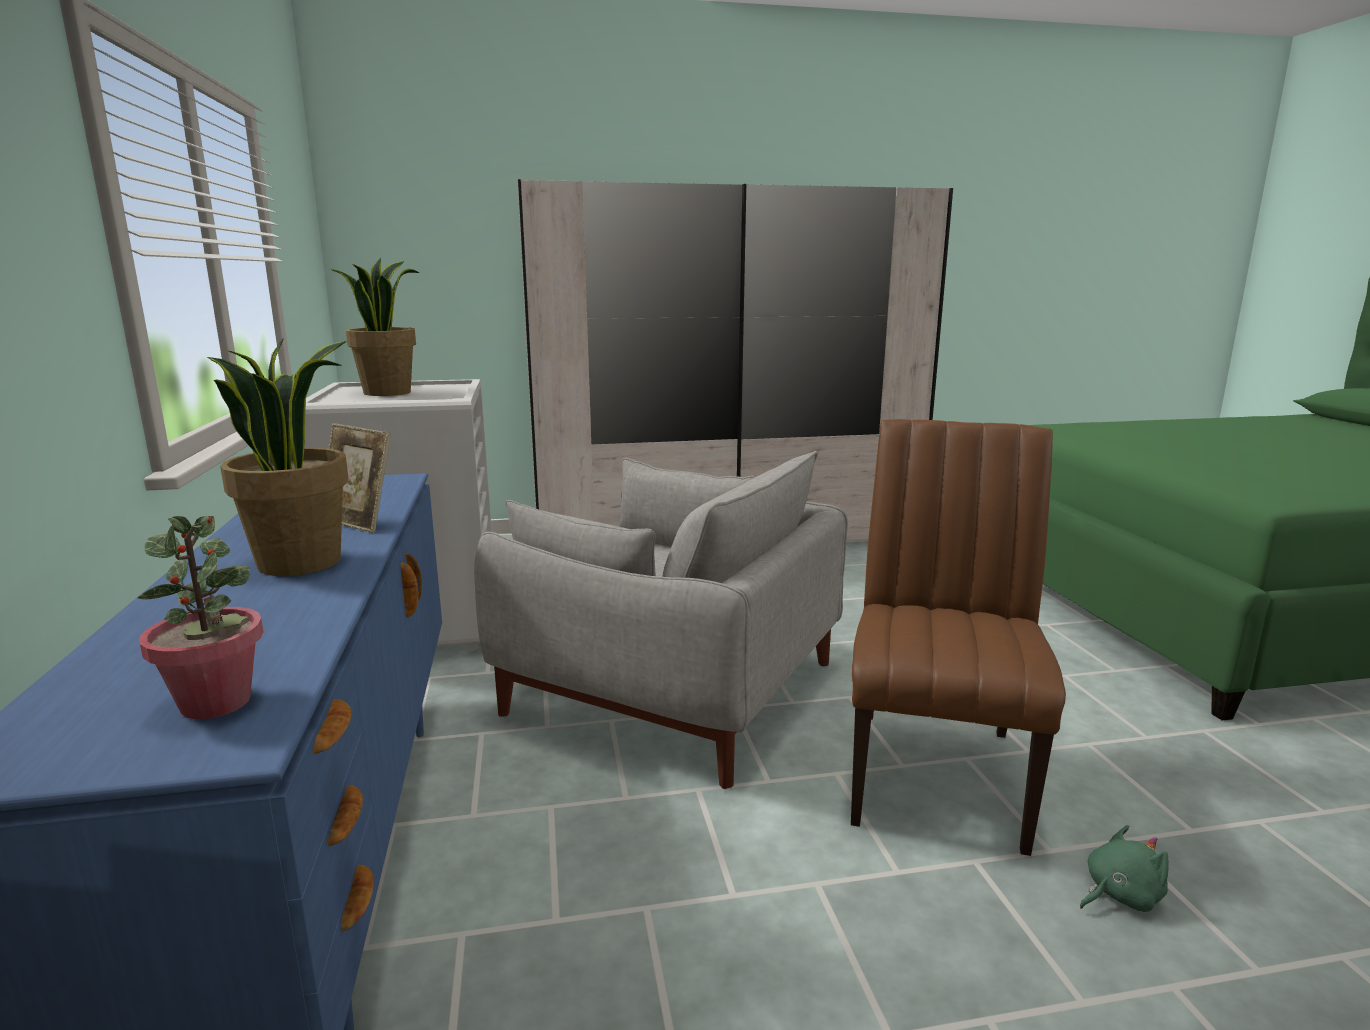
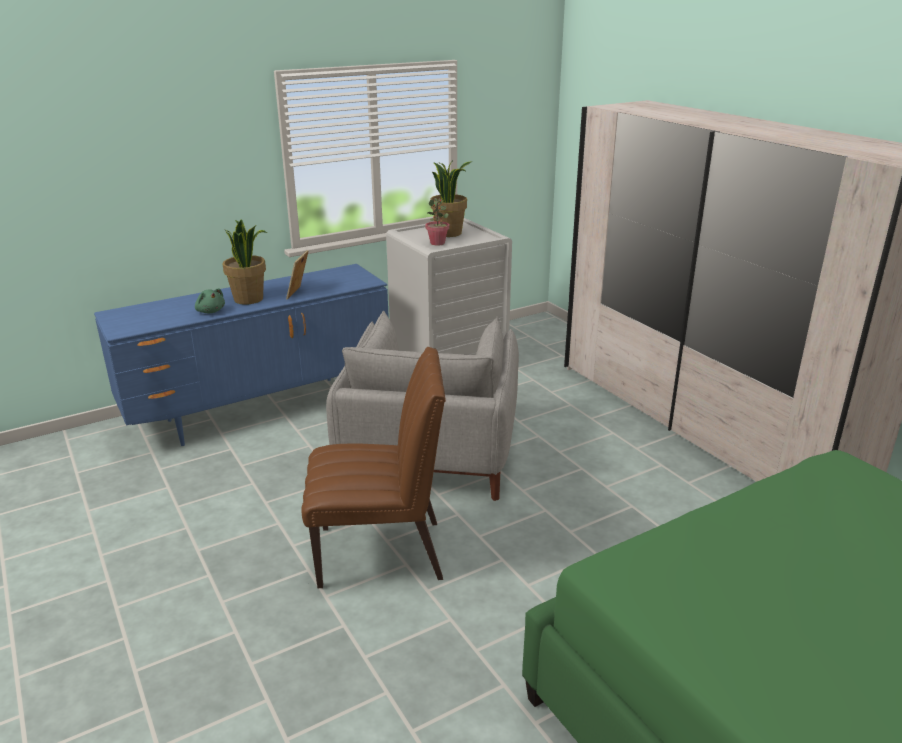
camera: 70 degrees right, 10 degrees up
(216, 702) = (141, 323): potted plant -> potted plant (437, 243)
(1119, 895) = (295, 619): green plush toy -> green plush toy (210, 311)

